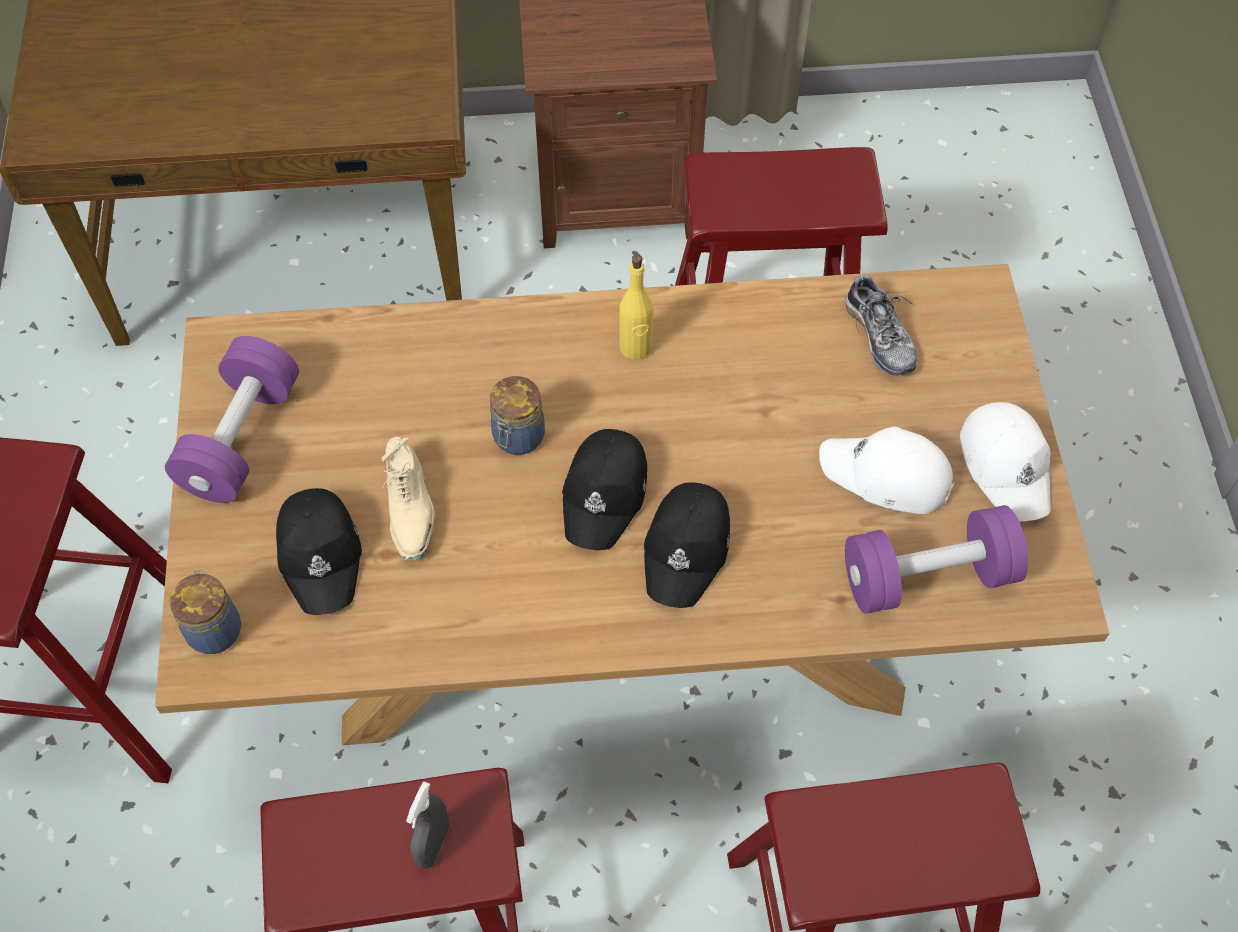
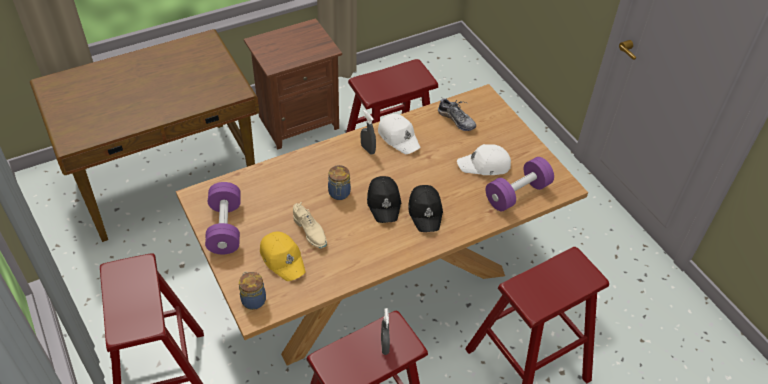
camera: 25 degrees left, 10 degrees down
(321, 554) = (283, 259): black cap -> yellow cap
(635, 347) = (368, 149): yellow bottle -> grey spray bottle
(1006, 466) = (524, 149): white cap -> white cap (399, 137)

